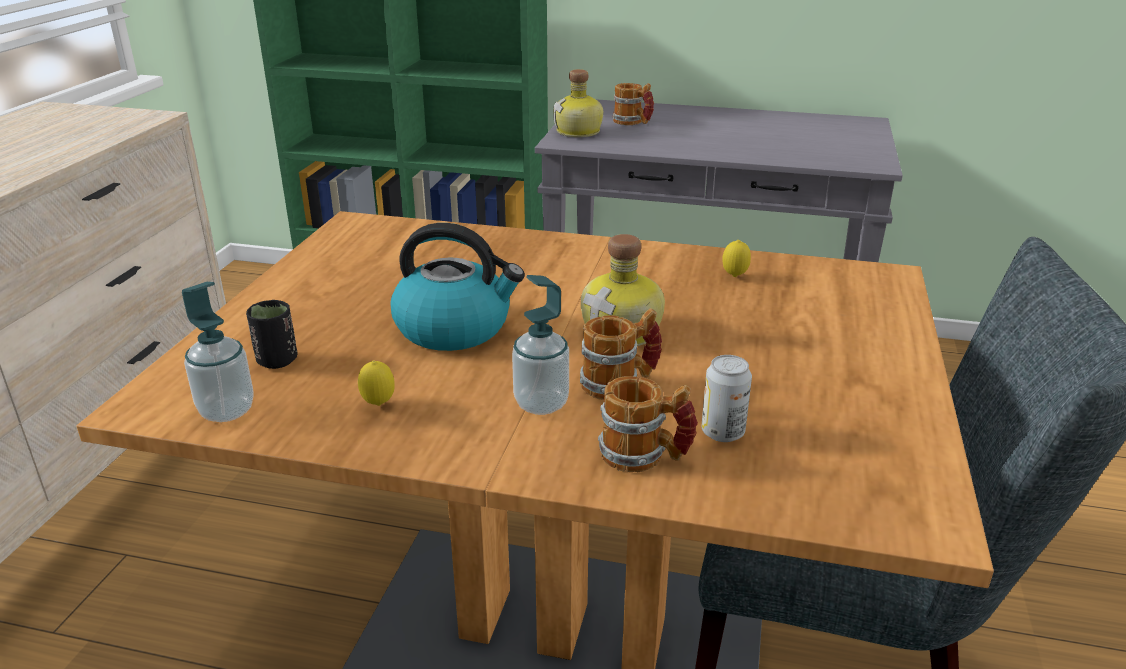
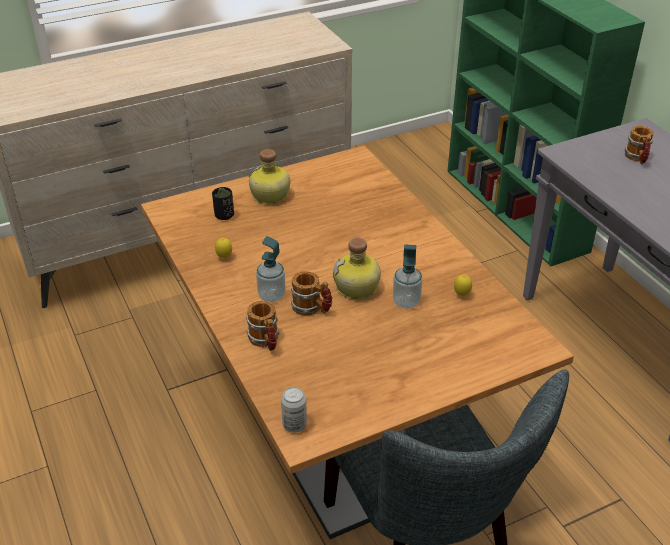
camera: 50 degrees right, 10 degrees up
(227, 411) = (182, 227): soap dispenser -> soap dispenser (406, 302)
(455, 328) = (301, 241): kettle -> none
(579, 132) = (586, 150): bottle -> bottle (270, 196)
(722, 432) = (306, 354): can -> can (294, 425)

